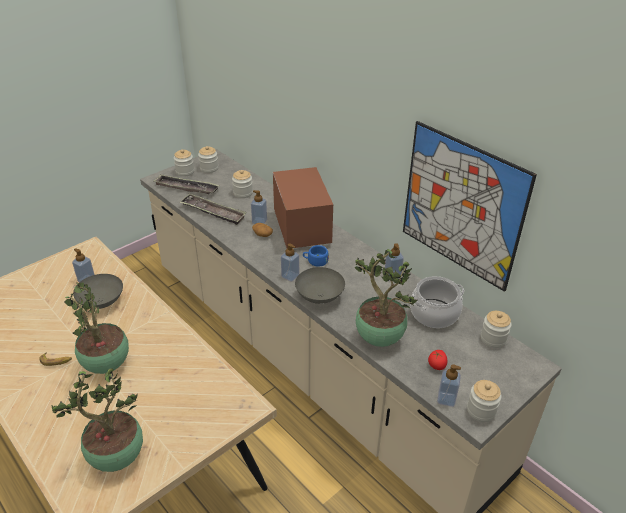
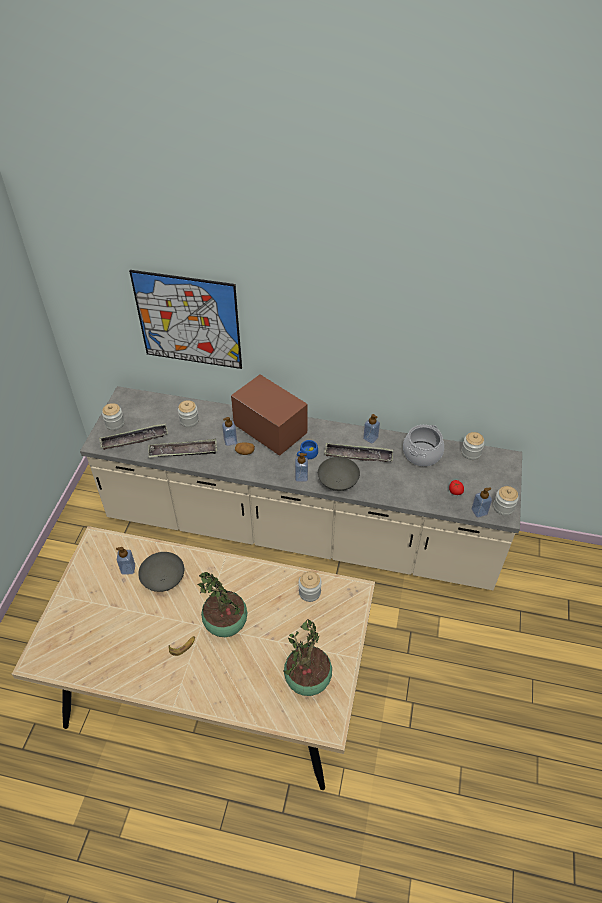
camera: 35 degrees left, 10 degrees up
(209, 168) = (133, 410): jar -> jar (309, 592)
(364, 284) = (358, 455): none -> tray
(378, 338) = (404, 492): potted plant -> none
(462, 206) = (423, 369): picture -> picture (188, 320)

